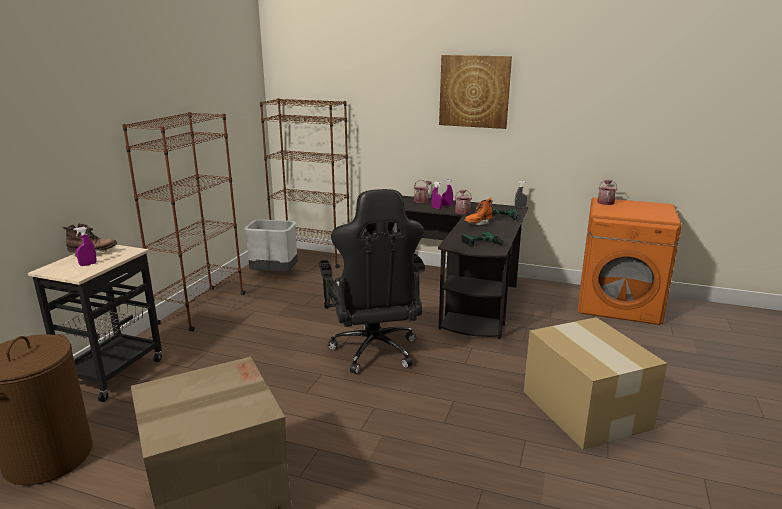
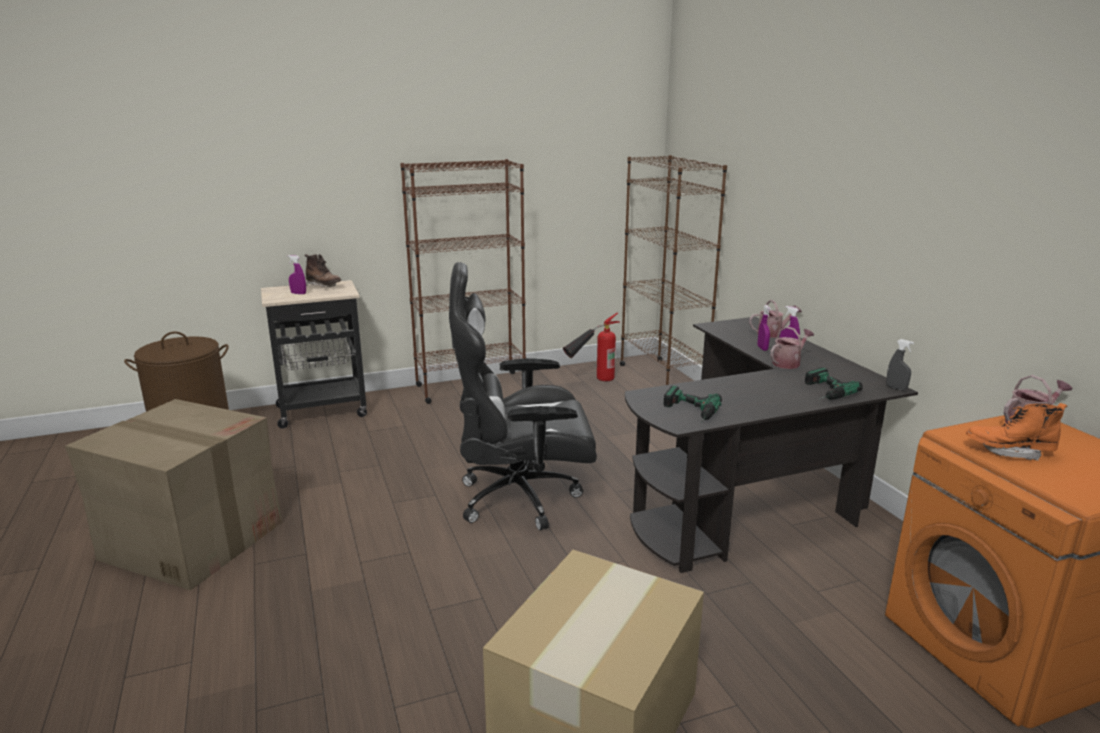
camera: 50 degrees right, 0 degrees up
(275, 274) = (591, 381): grey trash can -> fire extinguisher
(373, 348) = (526, 498): black office chair -> black office chair turned 45 degrees clockwise
(474, 91) = (872, 165): picture -> none
(478, 223) = (761, 385): orange boot -> orange boot (1009, 452)

